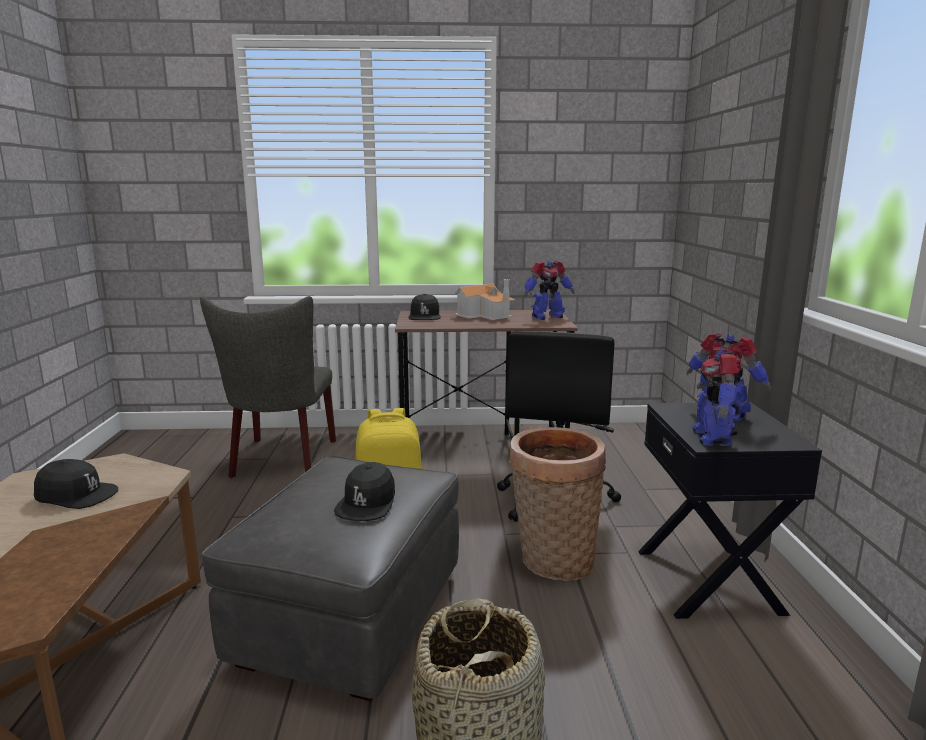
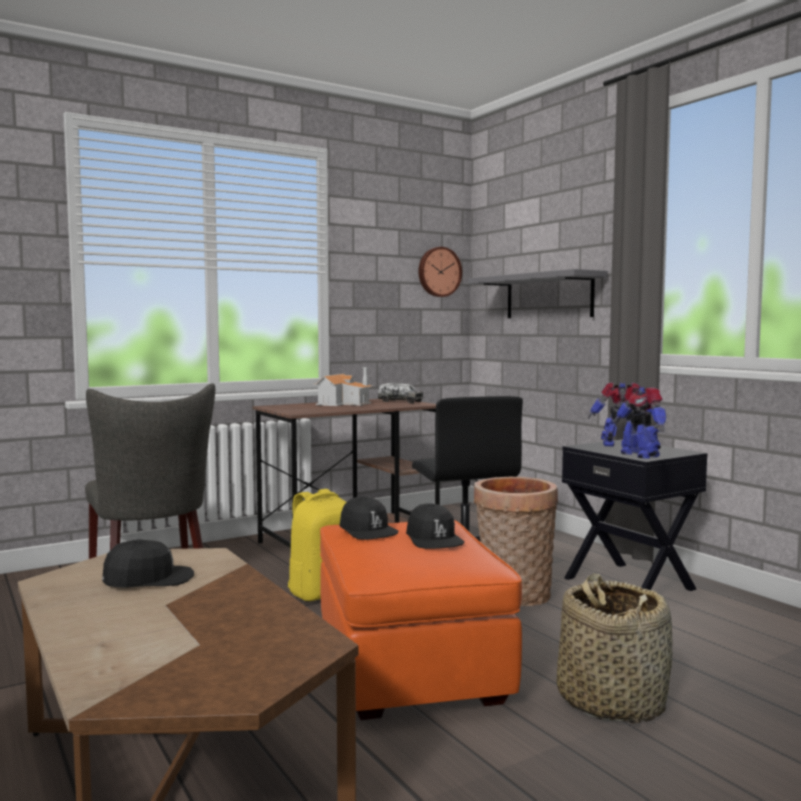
camera: 30 degrees left, 10 degrees down
(350, 617) = (409, 666): grey ottoman -> orange ottoman
(424, 316) = (291, 407): black cap -> black cap (367, 530)
(546, 317) = (400, 401): toy robot -> toy truck
(634, 169) = (438, 272): none -> wall clock
(733, 203) = (548, 296): none -> grey shelf

